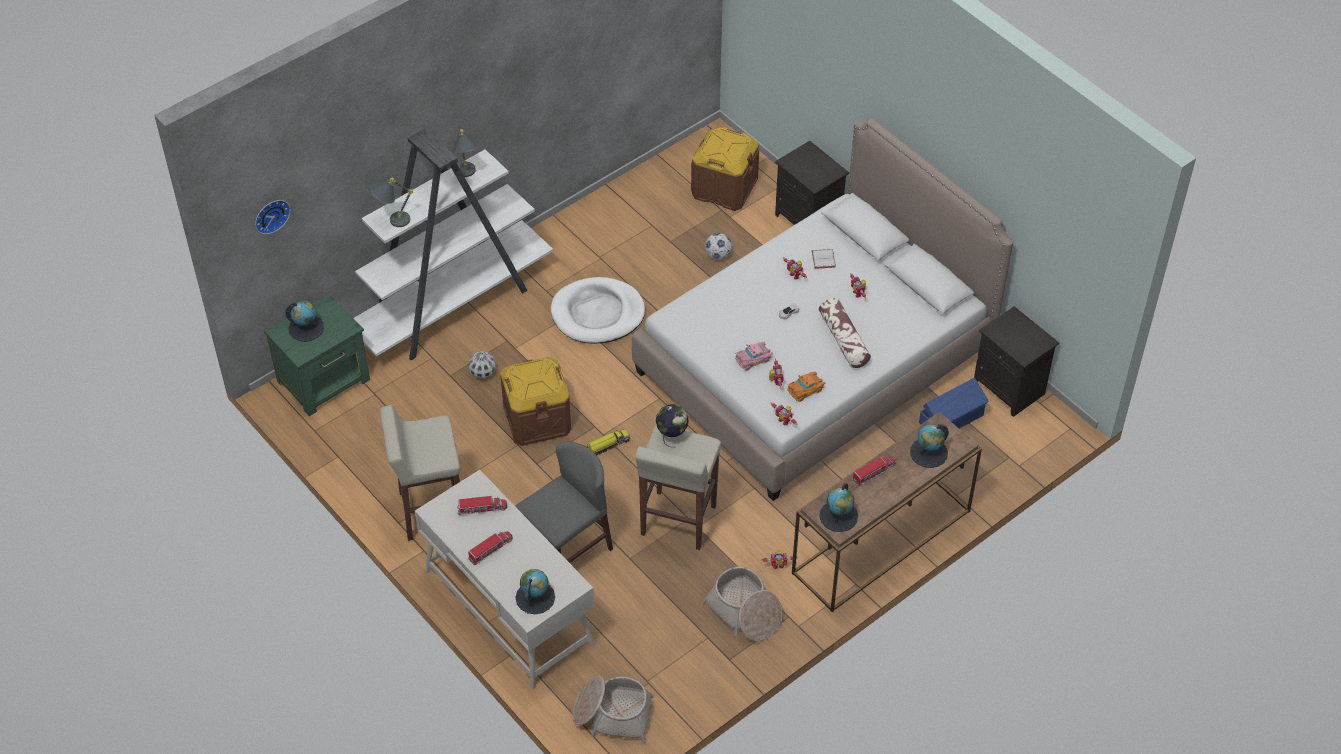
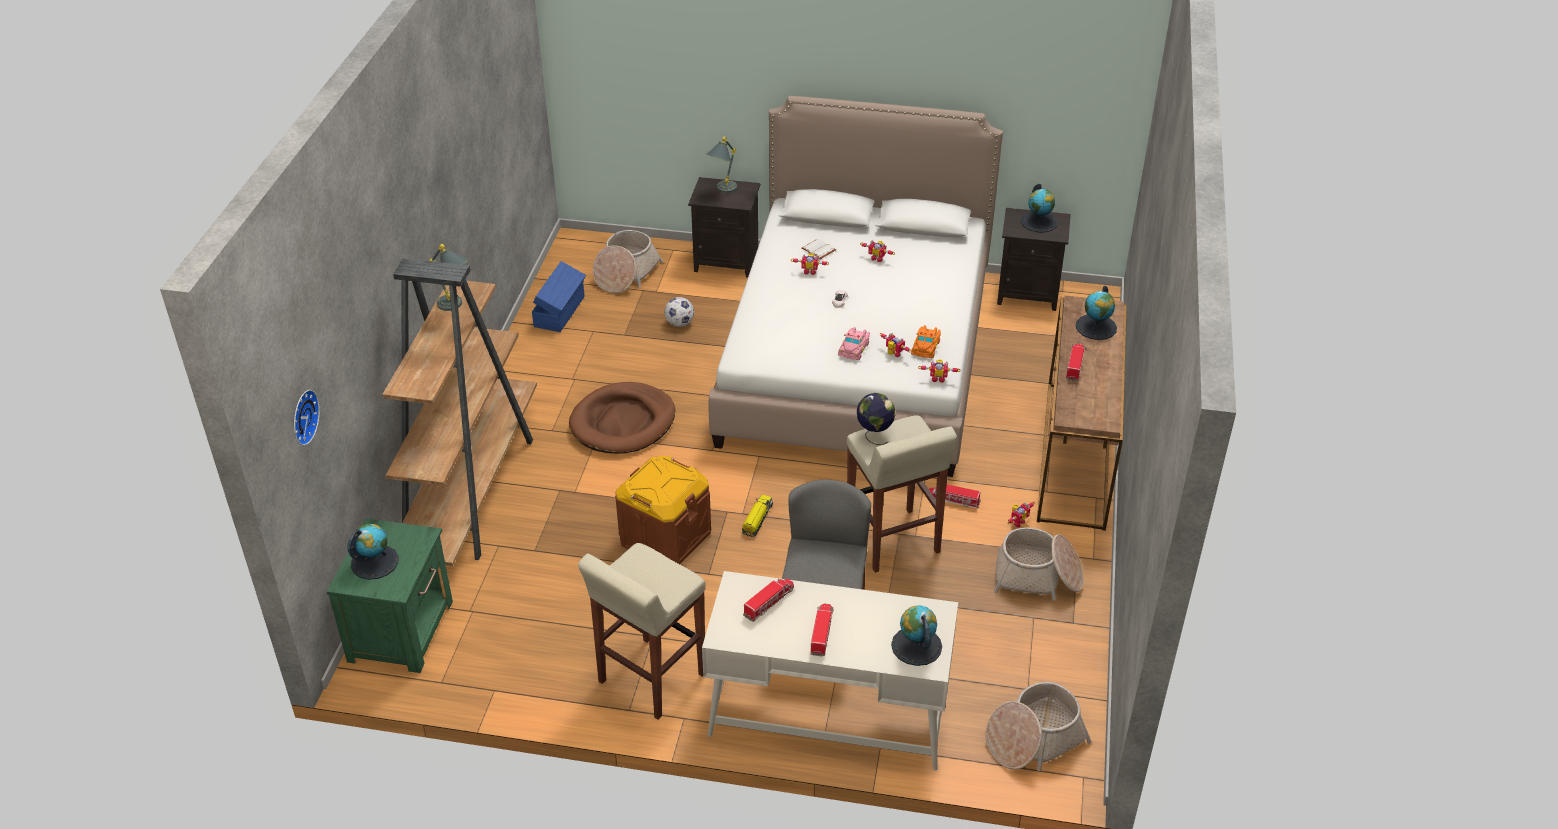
camera: 40 degrees left, 10 degrees down
(392, 221) = (421, 380): grey table lamp -> grey table lamp (722, 191)
(453, 305) = (470, 490): white bookcase -> brown bookcase
(482, 373) = (566, 530): football -> none
(598, 314) = (623, 422): white dog bed -> brown dog bed
(724, 188) = (625, 274): brown storage box -> basket
(753, 519) = (953, 500): none -> toy truck
(838, 516) = (1091, 412): globe -> globe (1039, 222)
(844, 340) = (909, 296): pillow -> none
(952, 419) = (1014, 337): blue storage box -> blue storage box (560, 311)

